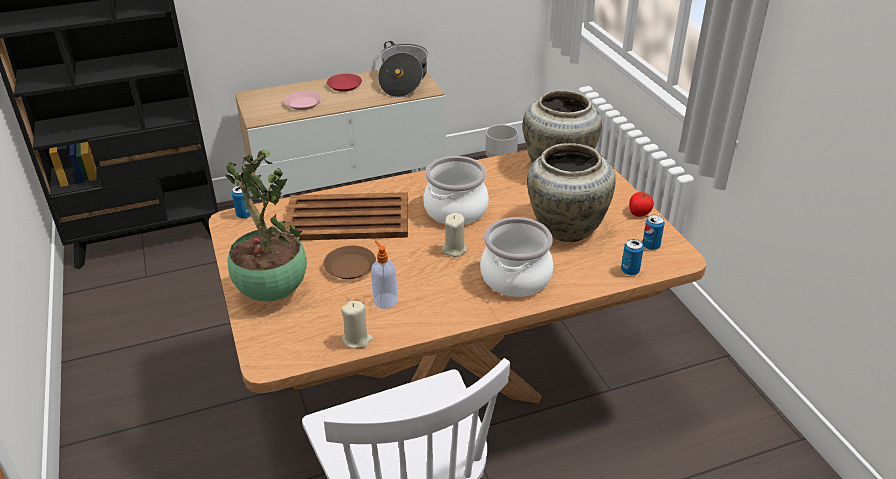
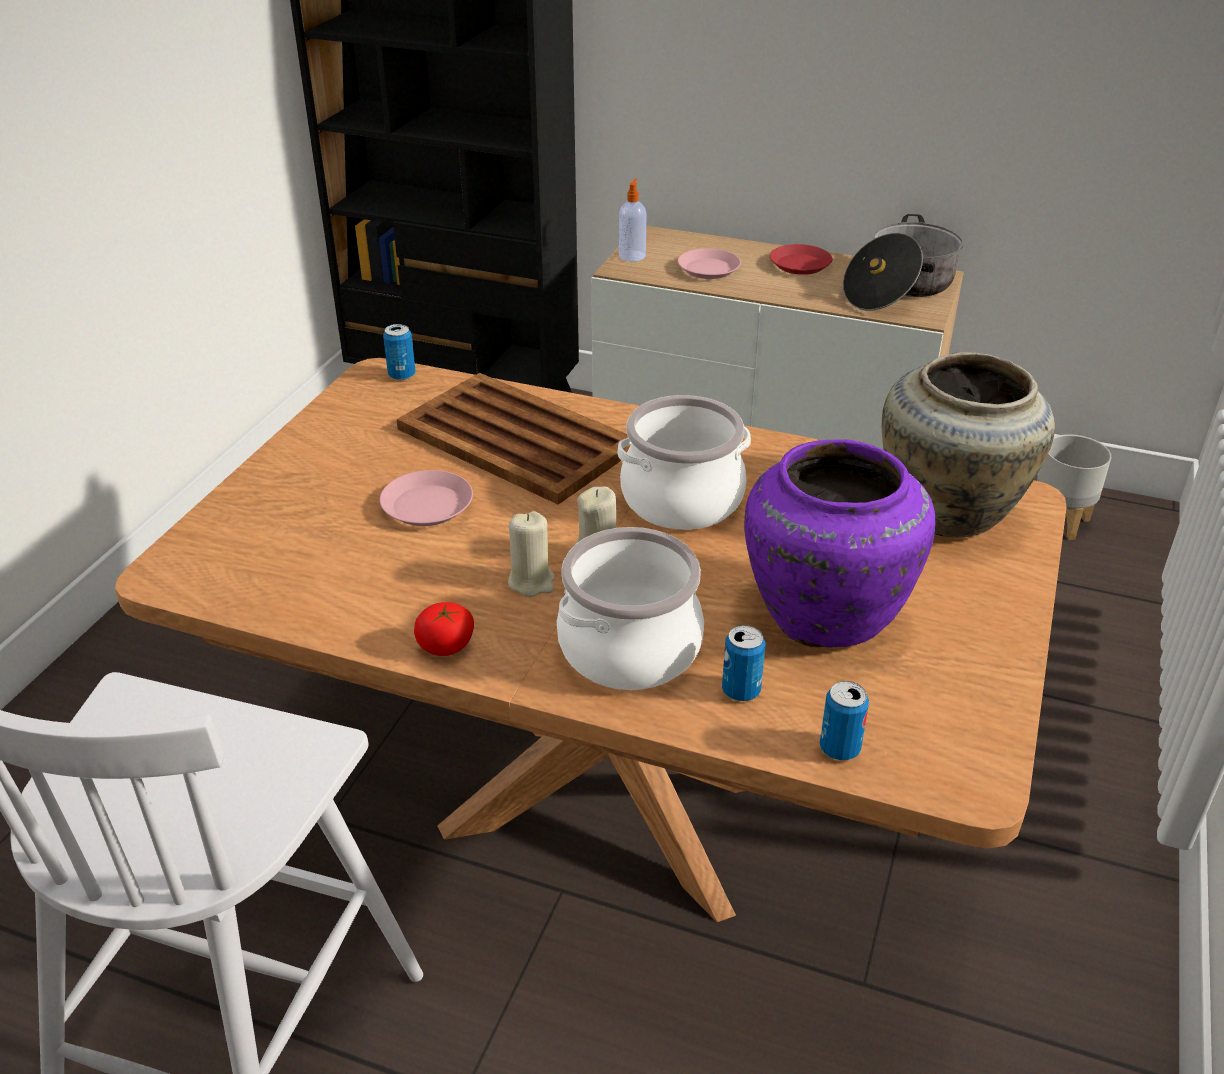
camera: 40 degrees right, 0 degrees up
(271, 291) = (294, 487): potted plant -> none
(349, 267) = (426, 505): brown plate -> pink plate
(357, 339) = (296, 609): beige candle -> beige candle (532, 581)
(385, 300) = (404, 576): soap dispenser -> soap dispenser (632, 255)
(566, 226) = (826, 613): beige vase -> purple vase
(639, 213) = (1000, 659): tomato -> tomato (446, 647)
(651, 245) = (942, 728): can -> can (741, 690)

